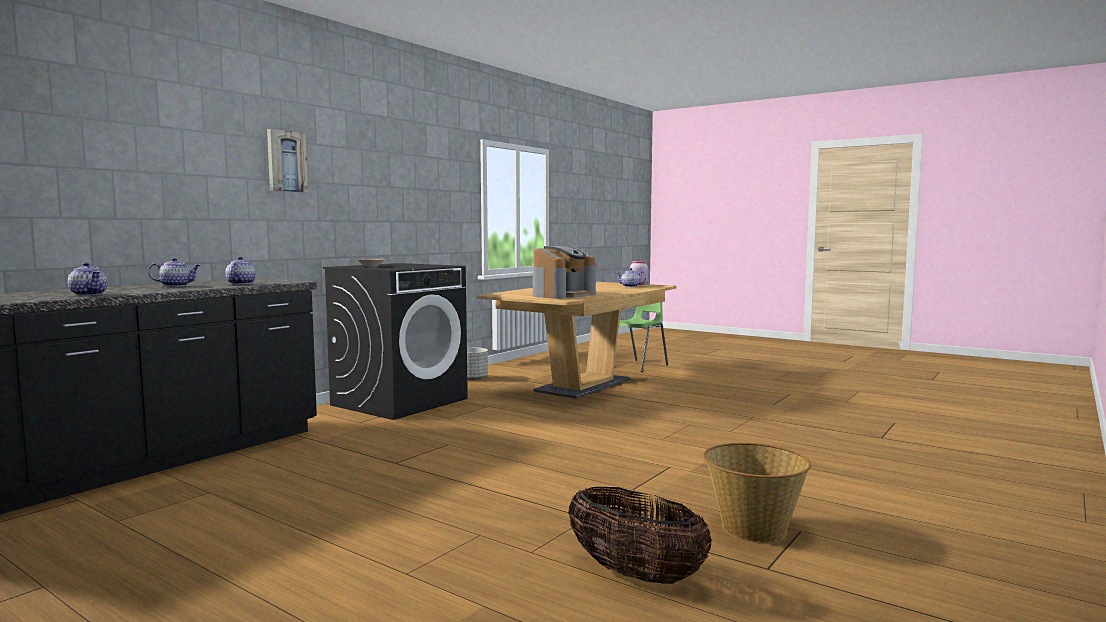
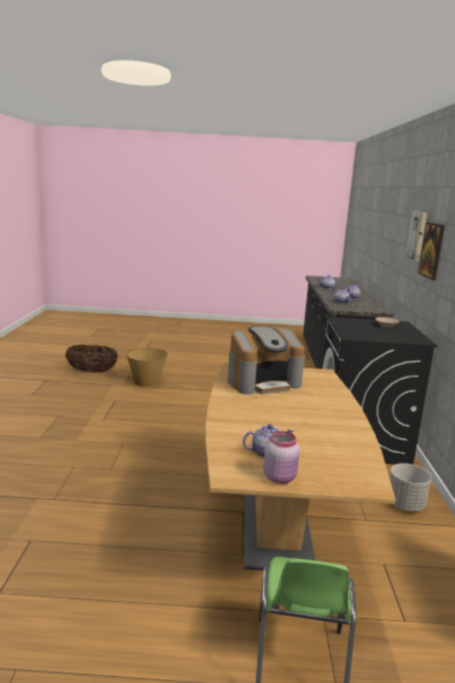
camera: 145 degrees right, 10 degrees up
(335, 177) = (432, 250): none -> picture
(563, 295) = (263, 382): coffee machine -> coffee machine turned 120 degrees counterclockwise
(753, 529) = (52, 392): basket -> basket (146, 381)

